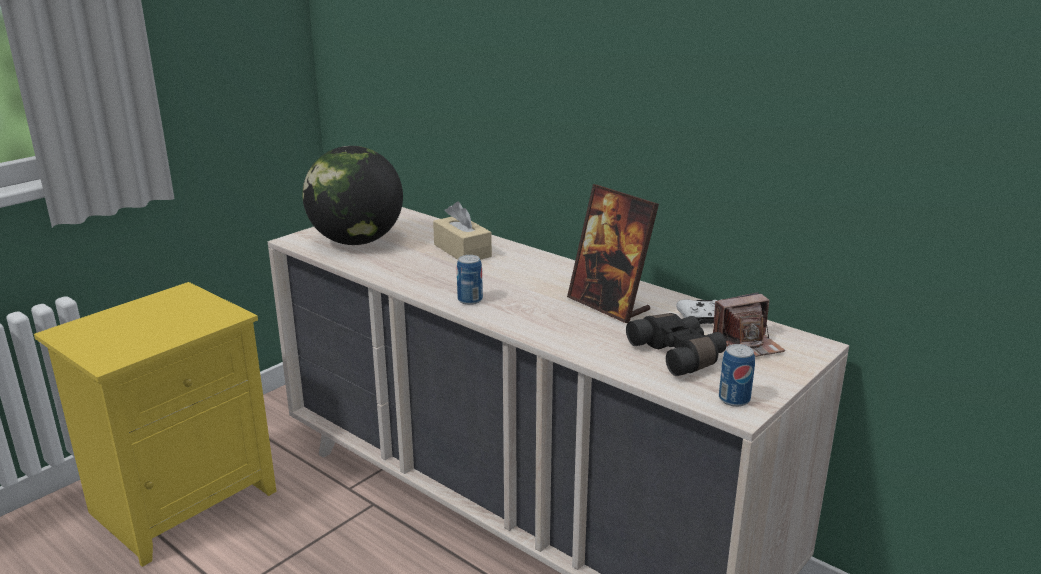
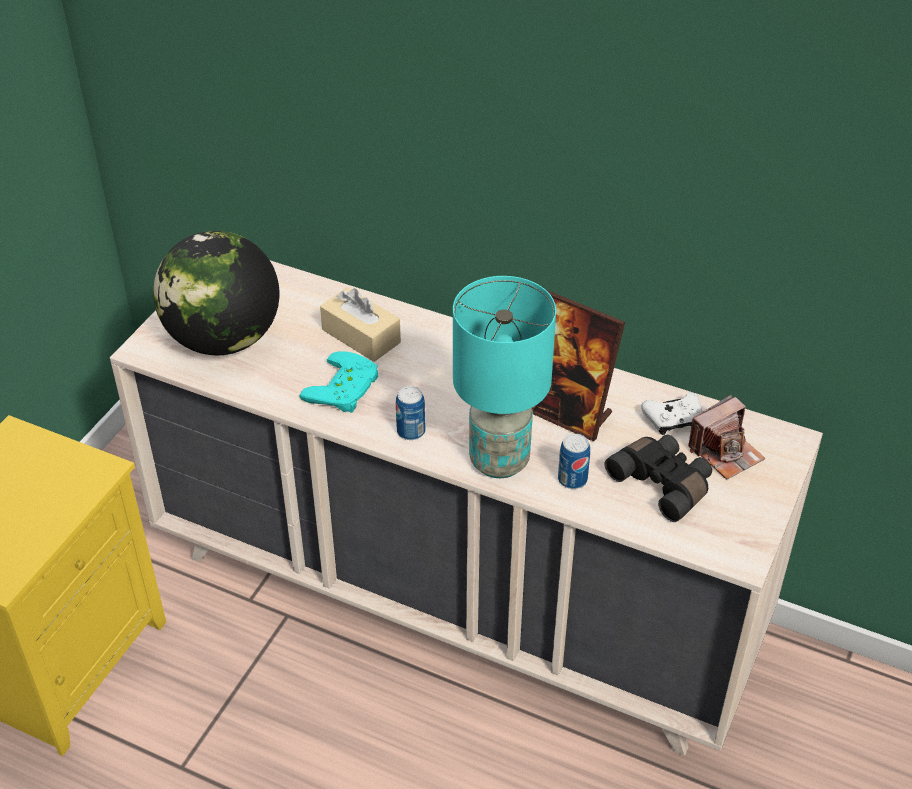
camera: 15 degrees left, 20 degrees up
(432, 274) = (346, 389): none -> turquoise game controller
(535, 323) = (499, 459): none -> turquoise table lamp
(734, 399) = (733, 542): can -> can (572, 479)

